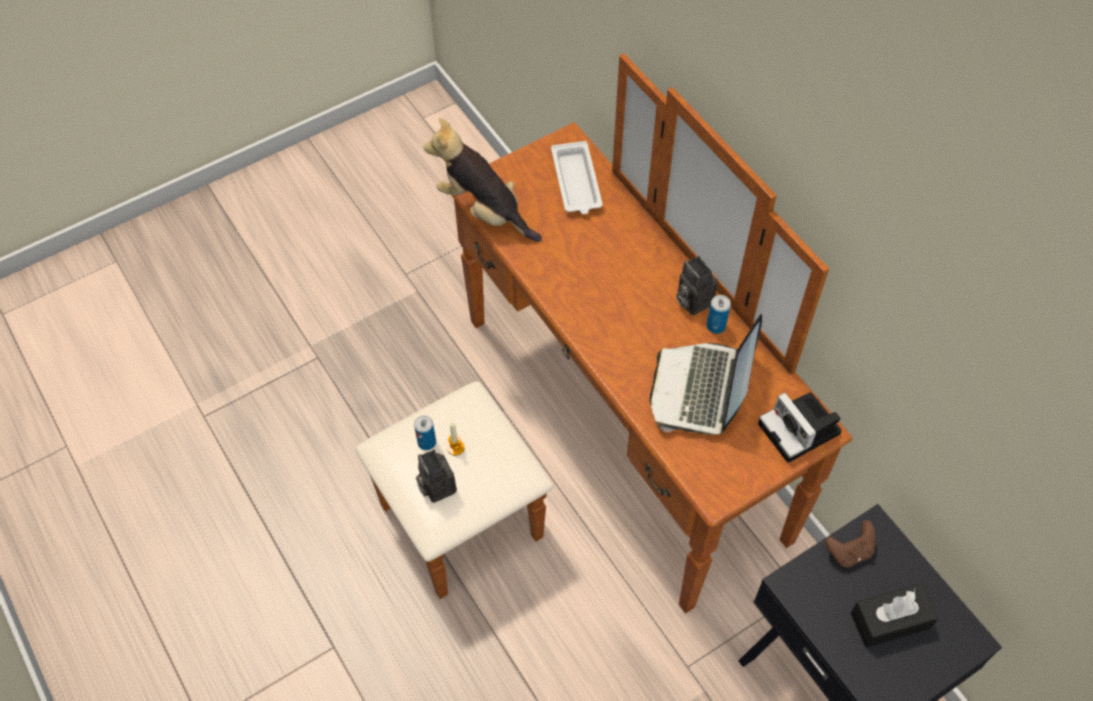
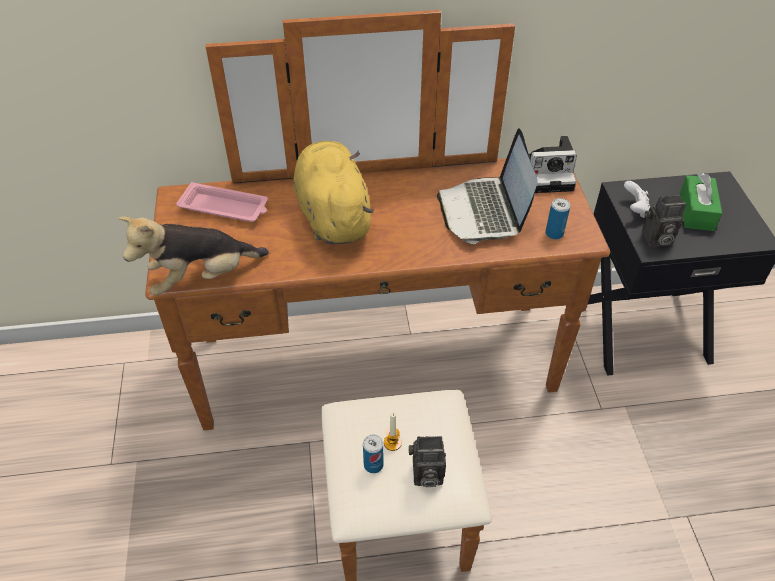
camera: 65 degrees left, 10 degrees down
(576, 183) = (225, 208): white tray -> pink tray
(617, 267) = (332, 215): none -> yellow plush toy
(692, 300) = (396, 186): camera -> camera (656, 239)
(701, 390) = (484, 211): laptop -> laptop turned 45 degrees clockwise
(716, 326) = (429, 182): can -> can (554, 233)
(849, 551) = (635, 209): brown game controller -> white game controller
(890, 620) = (696, 211): black tissue box -> green tissue box

